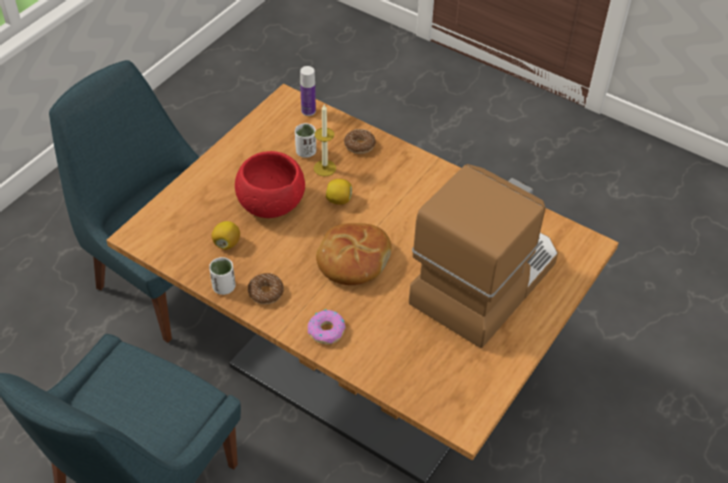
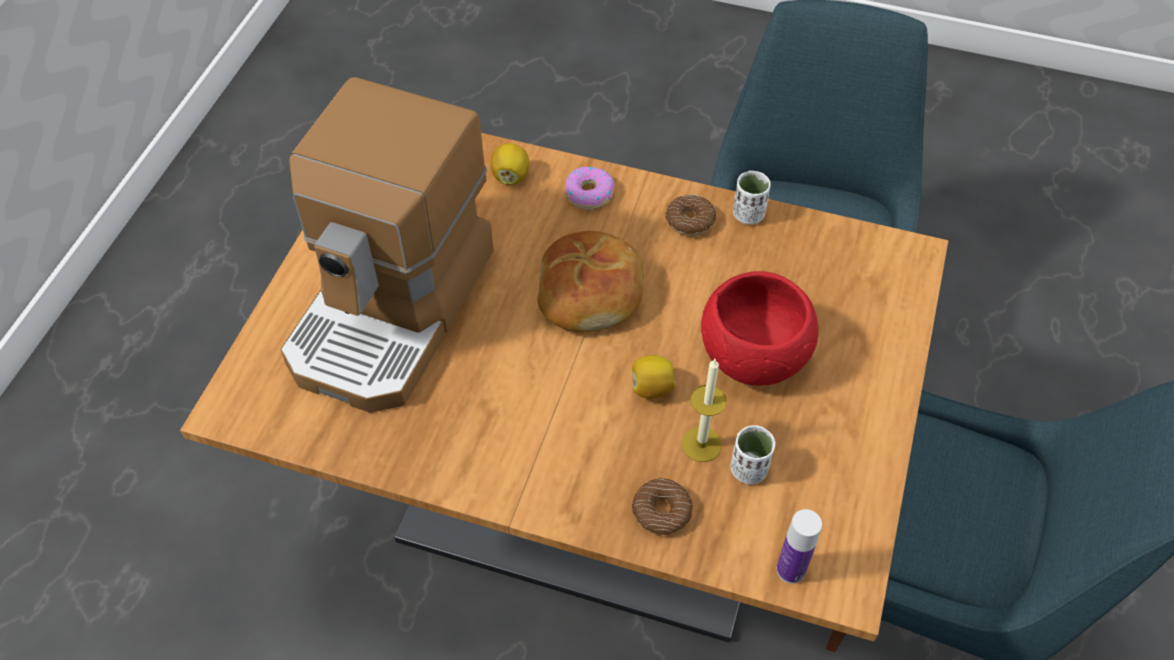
camera: 165 degrees right, 5 degrees up
(226, 243) = (781, 274): lemon -> lemon (510, 176)

